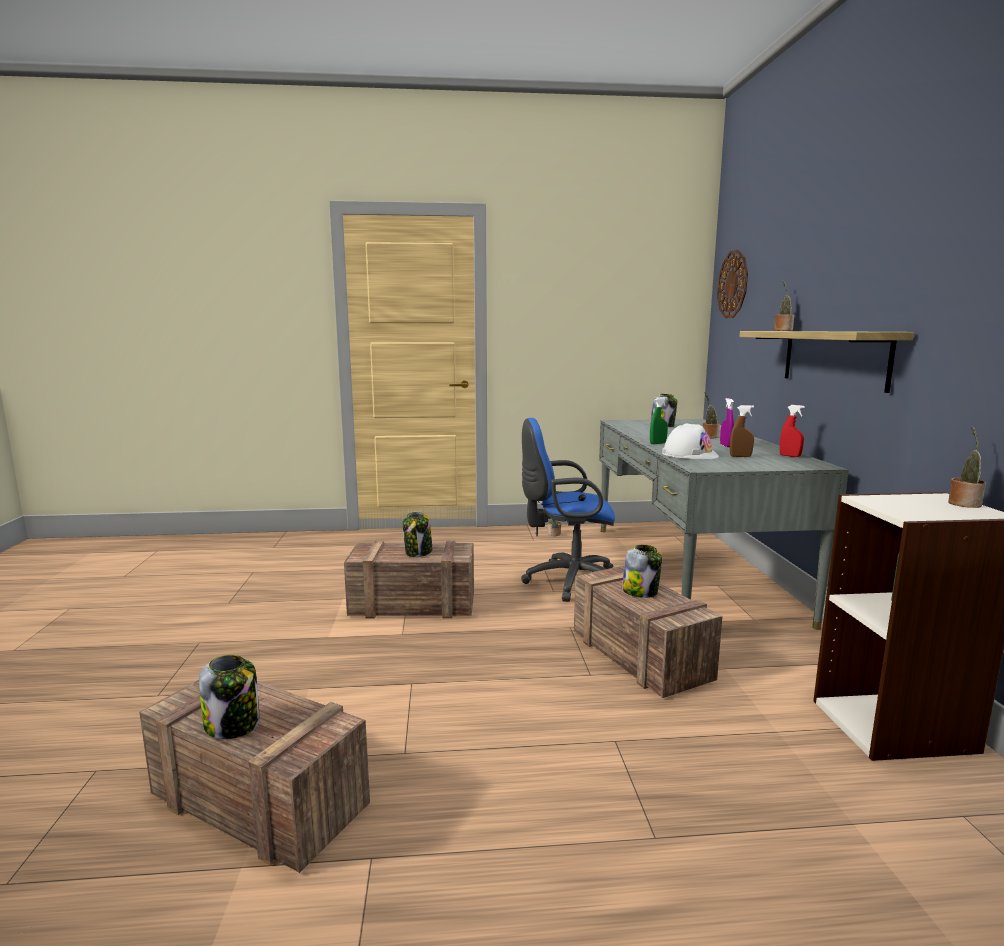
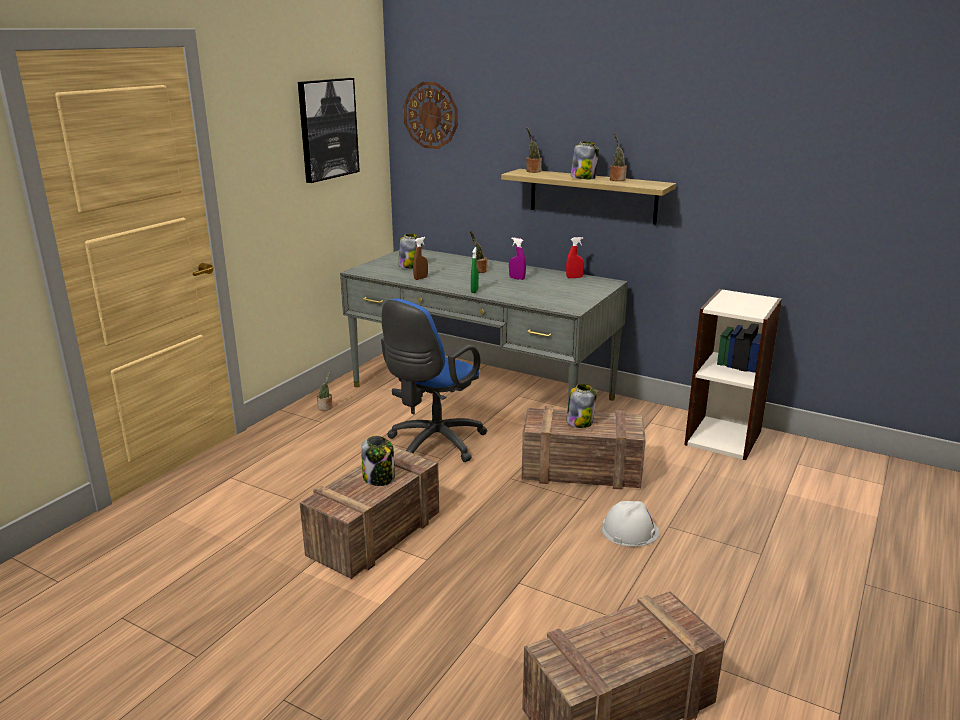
camera: 55 degrees left, 10 degrees up
(233, 725) = (633, 654): jar -> jar (583, 178)
(622, 294) = (327, 129): none -> picture
(689, 454) = (527, 297): white hard hat -> white hard hat (630, 530)
(740, 456) = (556, 288): brown spray bottle -> brown spray bottle (420, 278)
(964, 503) = (745, 295): potted plant -> potted plant (616, 179)

